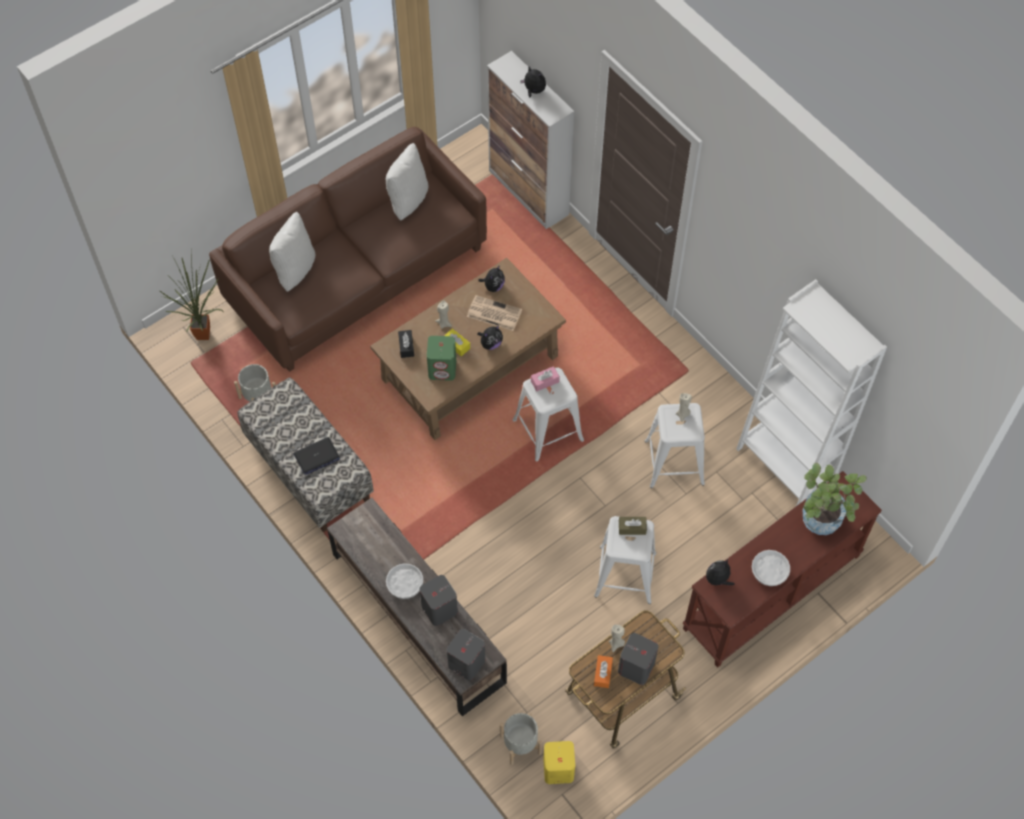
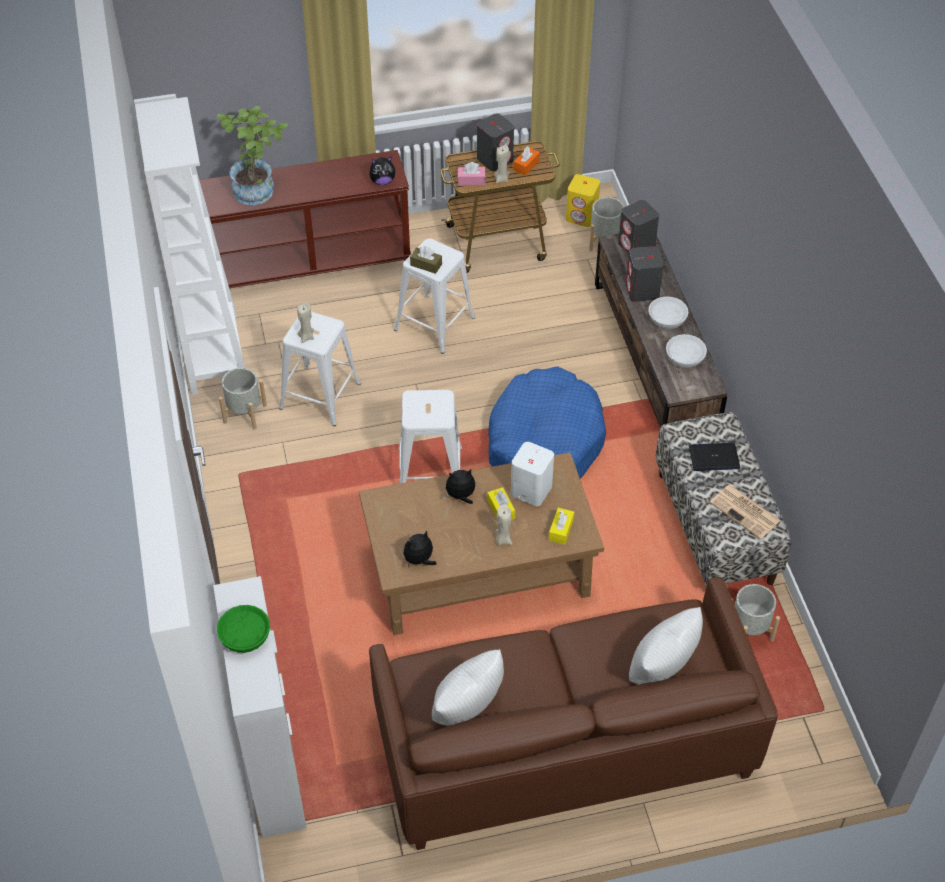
camera: 155 degrees left, 10 degrees down
(206, 335) = (793, 739): potted plant -> none
(406, 346) = (561, 530): black tissue box -> yellow tissue box
(442, 369) = (530, 490): green speaker -> white speaker
(473, 493) = (544, 442): none -> blue dog bed
(493, 313) = (438, 529): newspaper -> newspaper (746, 512)
(533, 91) = (246, 636): plush toy -> green bowl
(545, 381) = (428, 417): pink tissue box -> pink tissue box (471, 181)
(720, 421) = (245, 414): none -> grey planter
(768, 572) = (333, 172): white bowl -> white bowl (685, 357)

